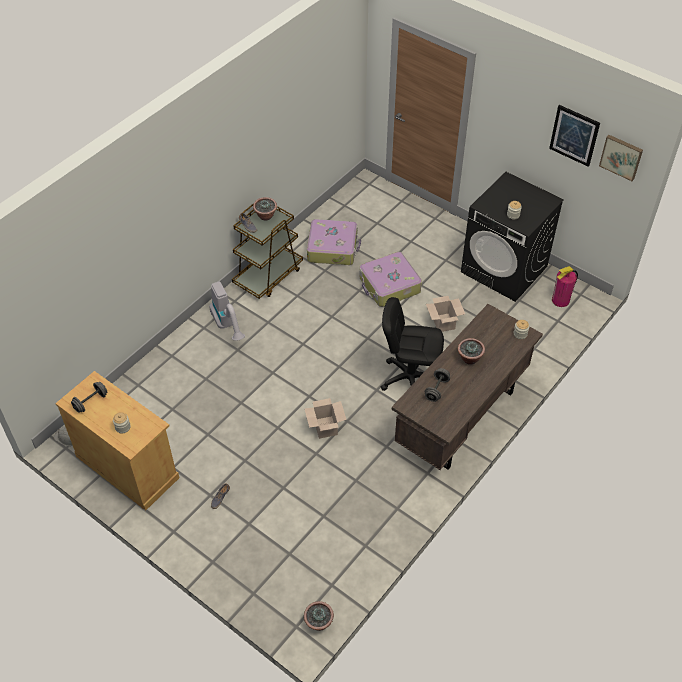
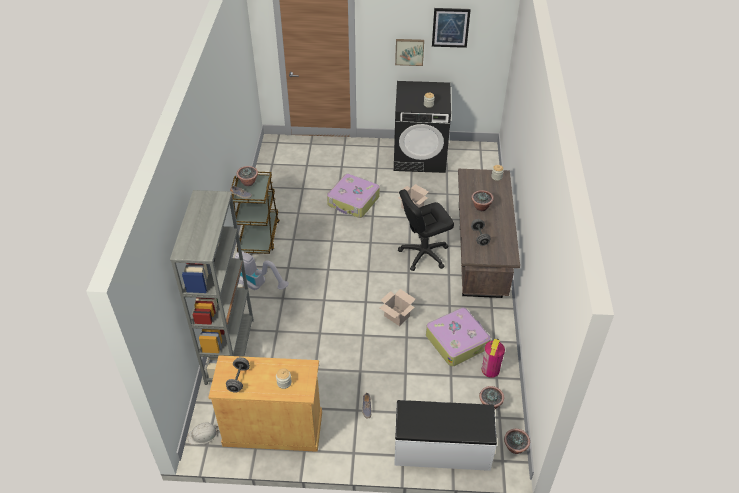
camera: 35 degrees left, 5 degrees down
(152, 374) = (230, 350): none -> grey bookcase
(251, 579) = (442, 449): none -> white bench
(333, 248) = (290, 195): suitcase -> suitcase (457, 341)
(334, 567) = (490, 404): none -> potted plant
(560, 300) = (472, 159): fire extinguisher -> fire extinguisher (490, 370)
(621, 156) = (491, 29): picture -> picture (409, 51)

